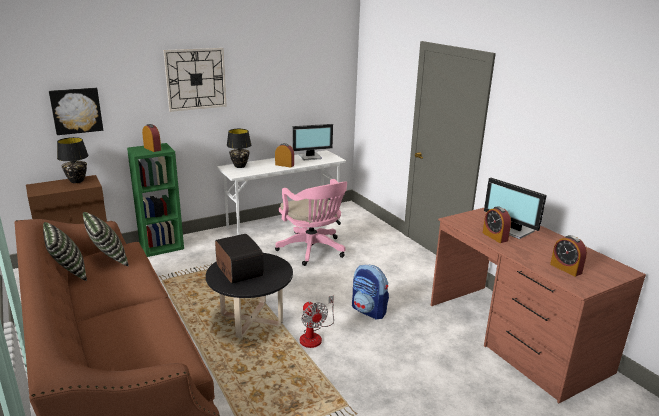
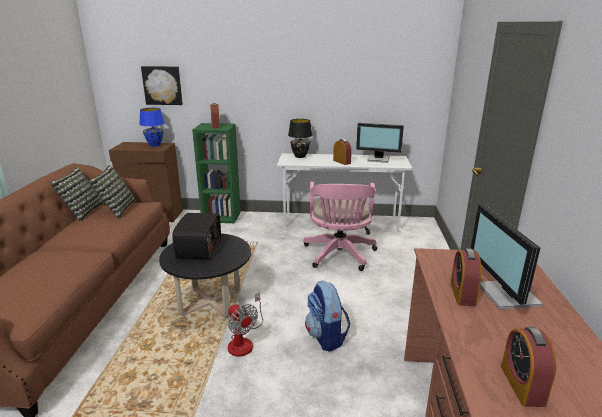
camera: 35 degrees right, 0 degrees up
(76, 181) = (154, 145): black table lamp -> blue table lamp
(195, 79) = (266, 65): wall clock -> none
(314, 336) = (244, 341): fan -> fan turned 45 degrees counterclockwise

